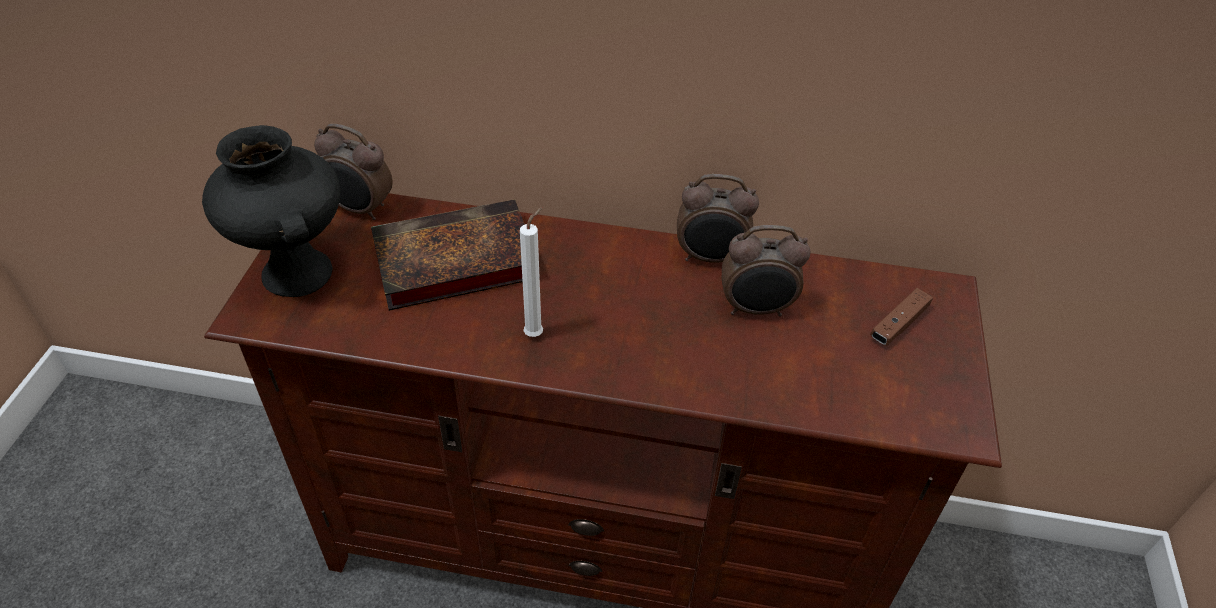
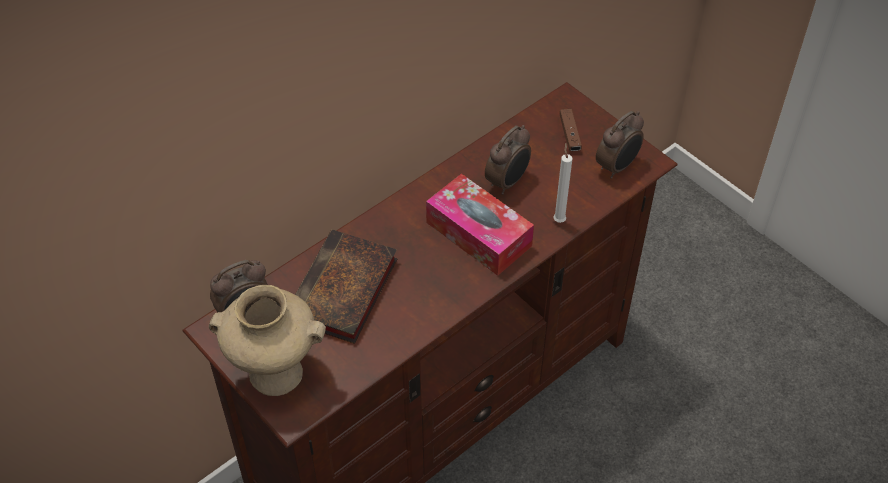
camera: 50 degrees left, 5 degrees up
(295, 272) = (274, 375): black vase -> beige vase
(536, 333) = (437, 285): white candle -> white candle (559, 219)
(649, 327) = (478, 234): none -> tissue box
(710, 258) = (453, 175): alarm clock -> alarm clock (617, 167)

